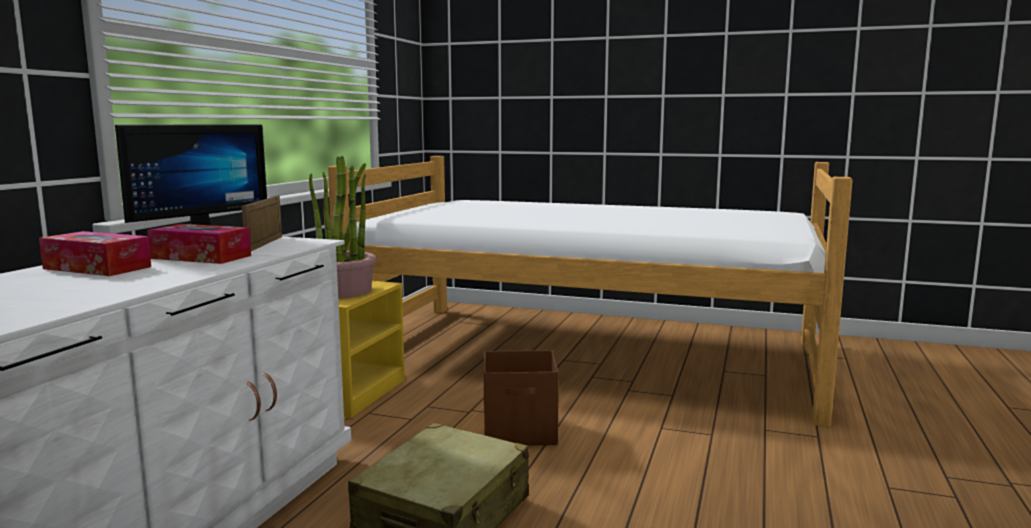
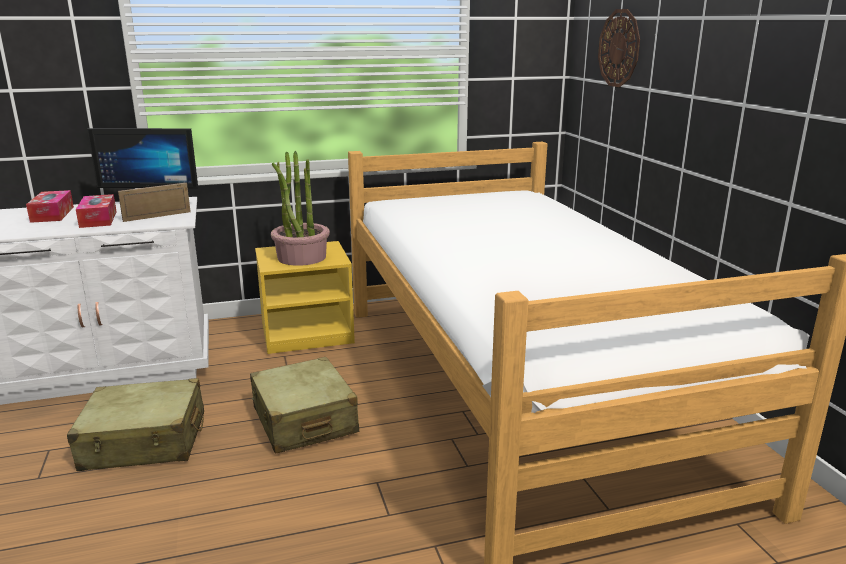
camera: 55 degrees right, 10 degrees up
(505, 66) = (619, 48): none -> wall clock
(521, 432) = (304, 420): brown storage box -> beige suitcase

